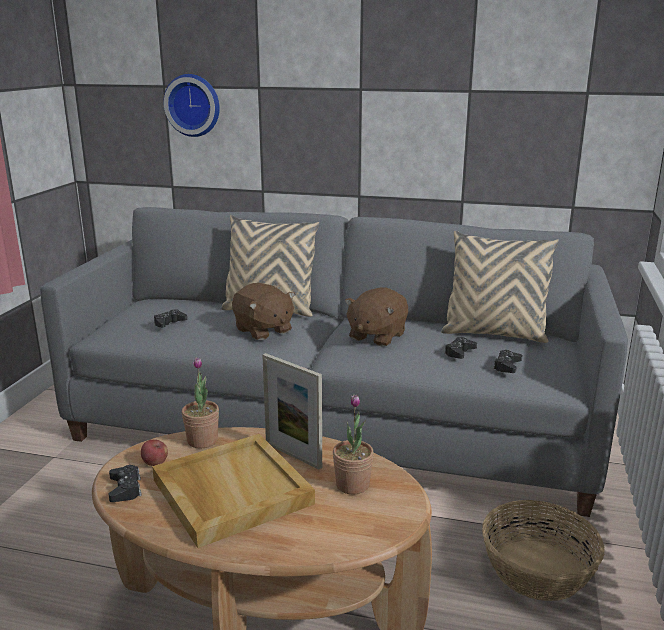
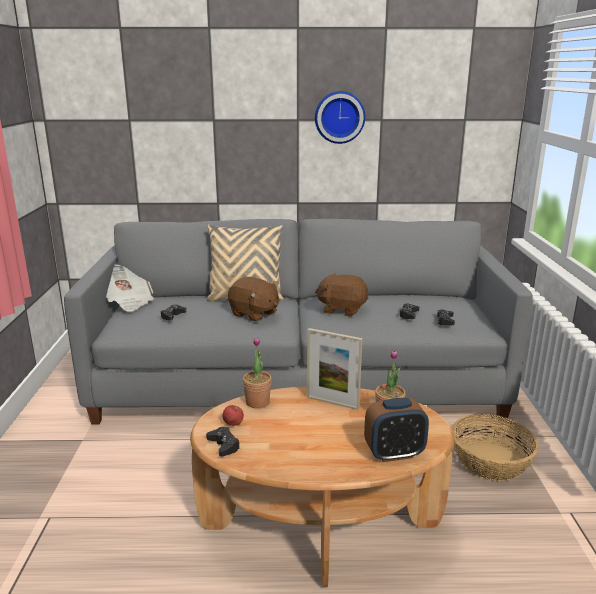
camera: 15 degrees left, 0 degrees up
(134, 301) = (127, 301): none -> newspaper
(193, 105) = (157, 135): wall clock -> wall clock (339, 117)
(230, 491) = (305, 435): beige tray -> none
(326, 536) = (394, 453): none -> alarm clock
(376, 336) = (342, 309): brown plush toy -> brown plush toy turned 90 degrees clockwise
(494, 334) = (421, 299): beige pillow -> none

